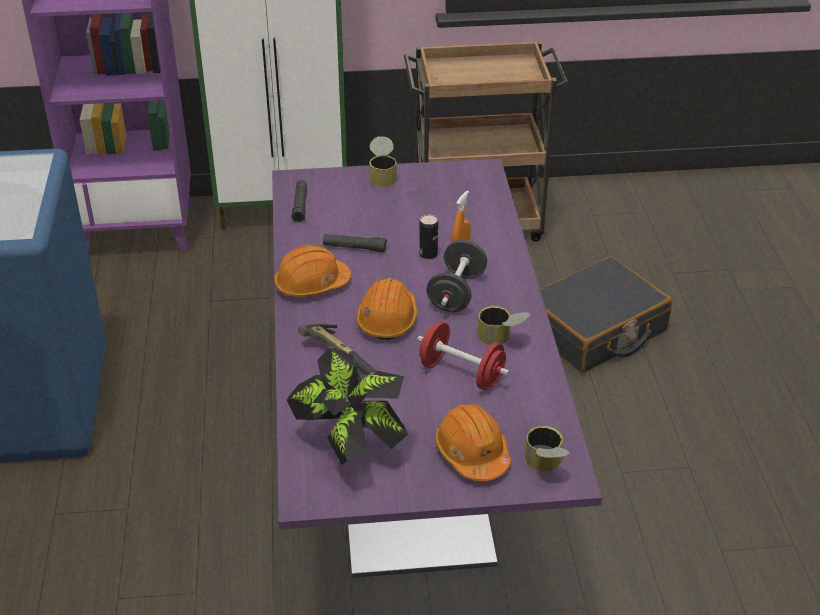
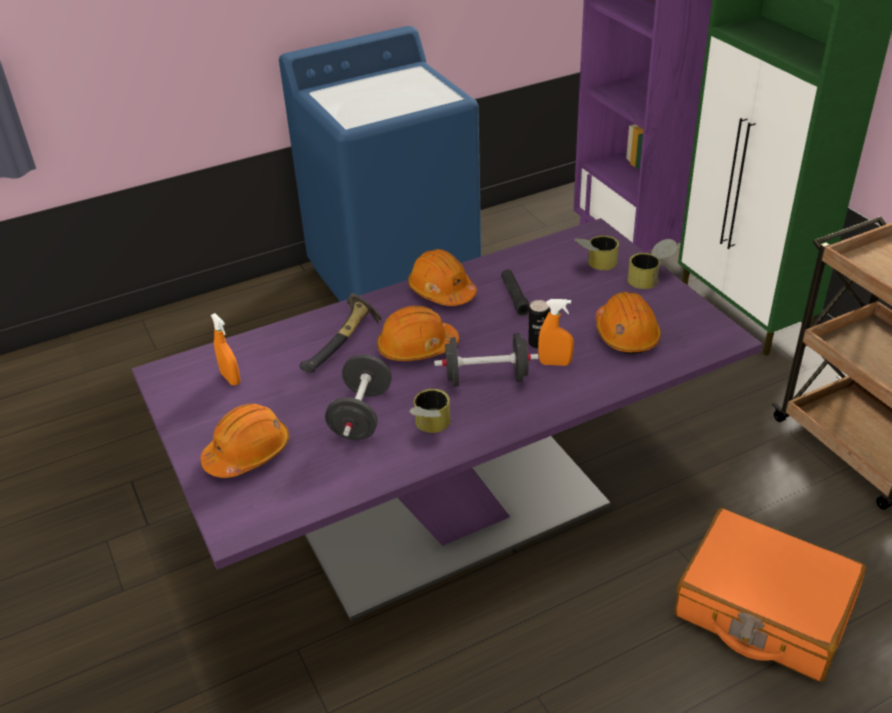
camera: 70 degrees right, 0 degrees up
(300, 205) = (557, 249): black flashlight -> none
(351, 447) = (230, 379): potted plant -> orange spray bottle
(448, 210) = (626, 334): none -> orange hard hat
(462, 373) = (361, 415): red dumbbell -> black dumbbell
(545, 466) = (246, 507): can -> can (595, 265)
(595, 330) = (763, 608): black suitcase -> orange suitcase

